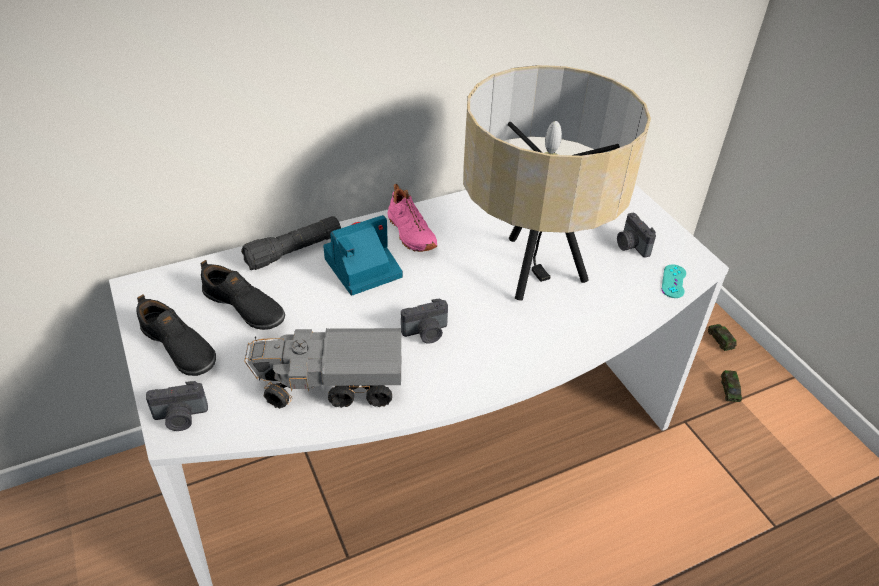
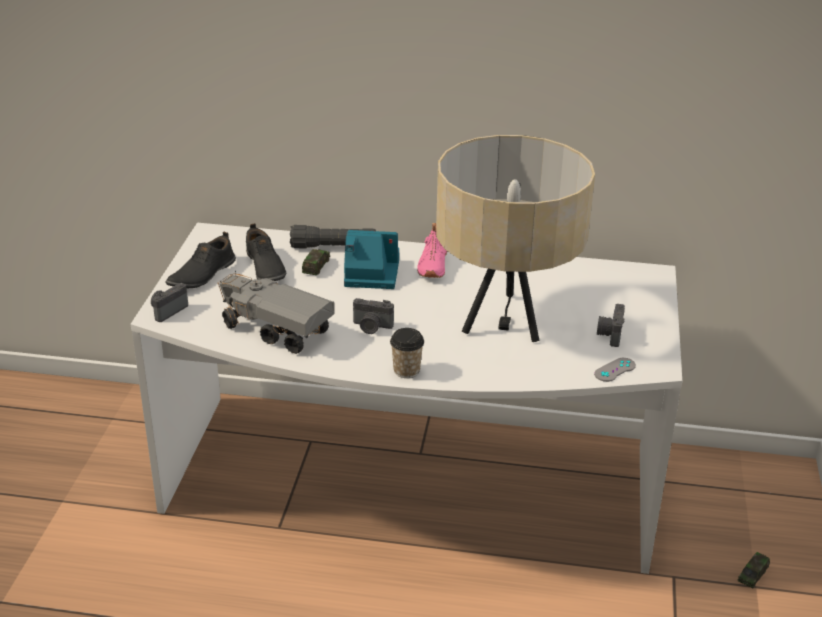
camera: 35 degrees right, 10 degrees down
(178, 348) = (201, 275): black shoe -> black shoe turned 45 degrees clockwise
(180, 418) = (167, 310): camera -> camera turned 105 degrees clockwise
(511, 371) = (406, 371): none -> cup
(673, 281) = (615, 370): turquoise game controller -> grey game controller
(720, 340) = (791, 532): toy car -> toy car (316, 266)

